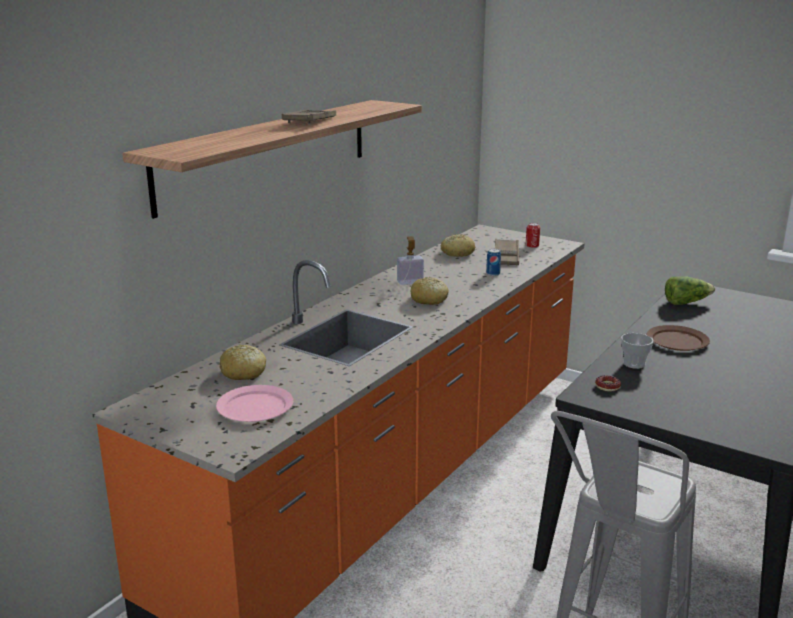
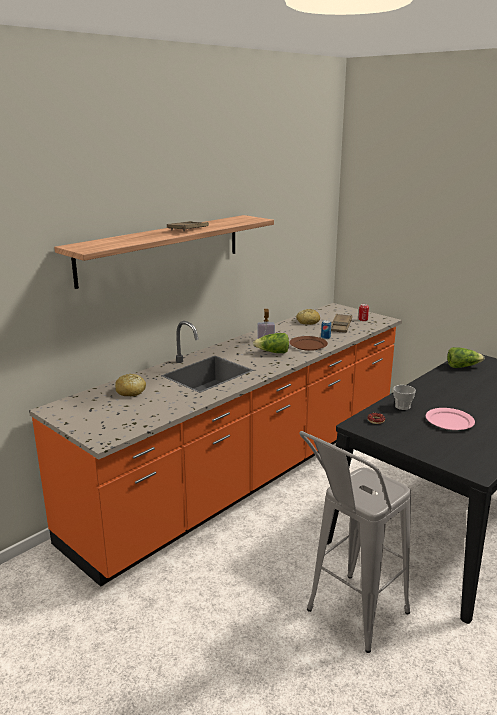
camera: 10 degrees right, 0 degrees up
(254, 407) = (128, 414): pink plate -> pink plate (449, 421)
(429, 300) = (273, 352): bread -> lettuce
(677, 341) = (442, 393): brown plate -> brown plate (308, 345)

